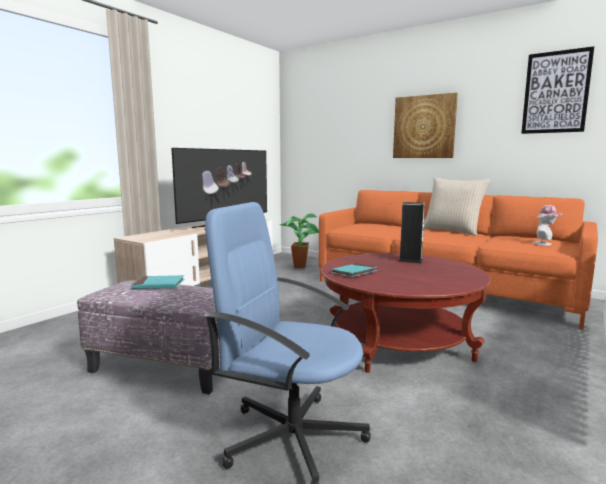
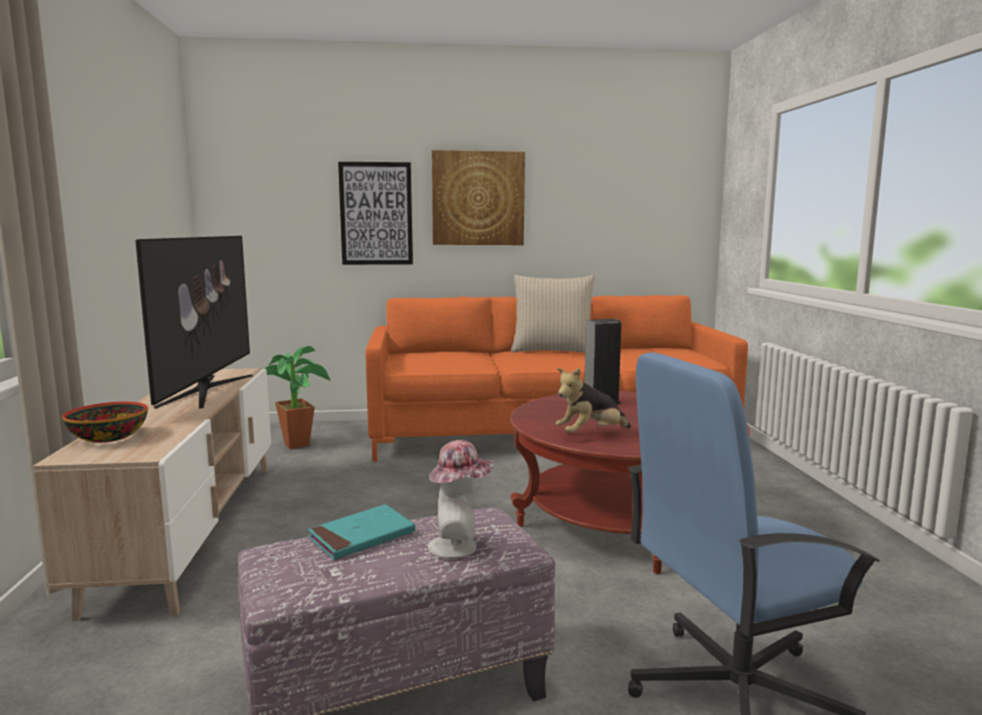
camera: 40 degrees left, 0 degrees up
(152, 234) = (109, 437): none -> bowl
(354, 272) = (591, 435): turquoise book -> plush toy
(544, 244) = (679, 355): hat -> hat (459, 546)
(556, 92) = (642, 164): picture -> picture (376, 214)

